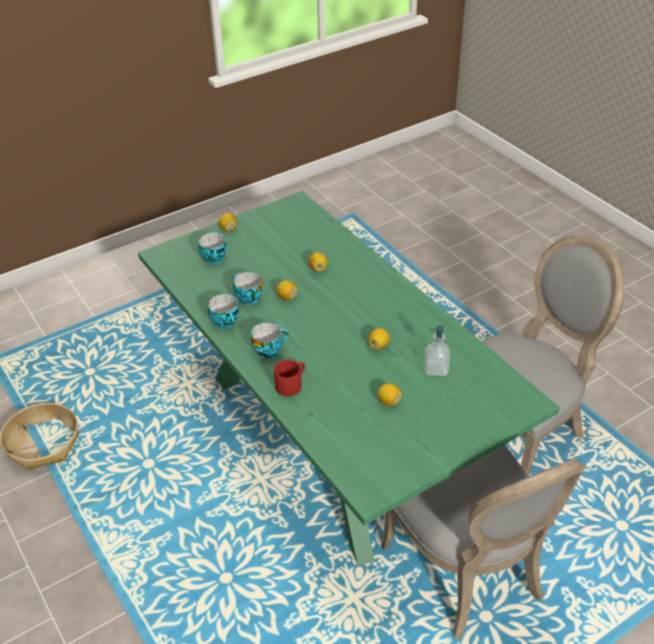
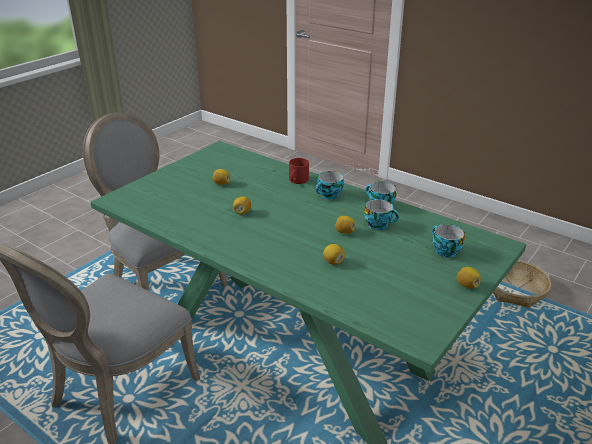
camera: 160 degrees right, 10 degrees down
(436, 369) = (190, 206): soap dispenser -> none

